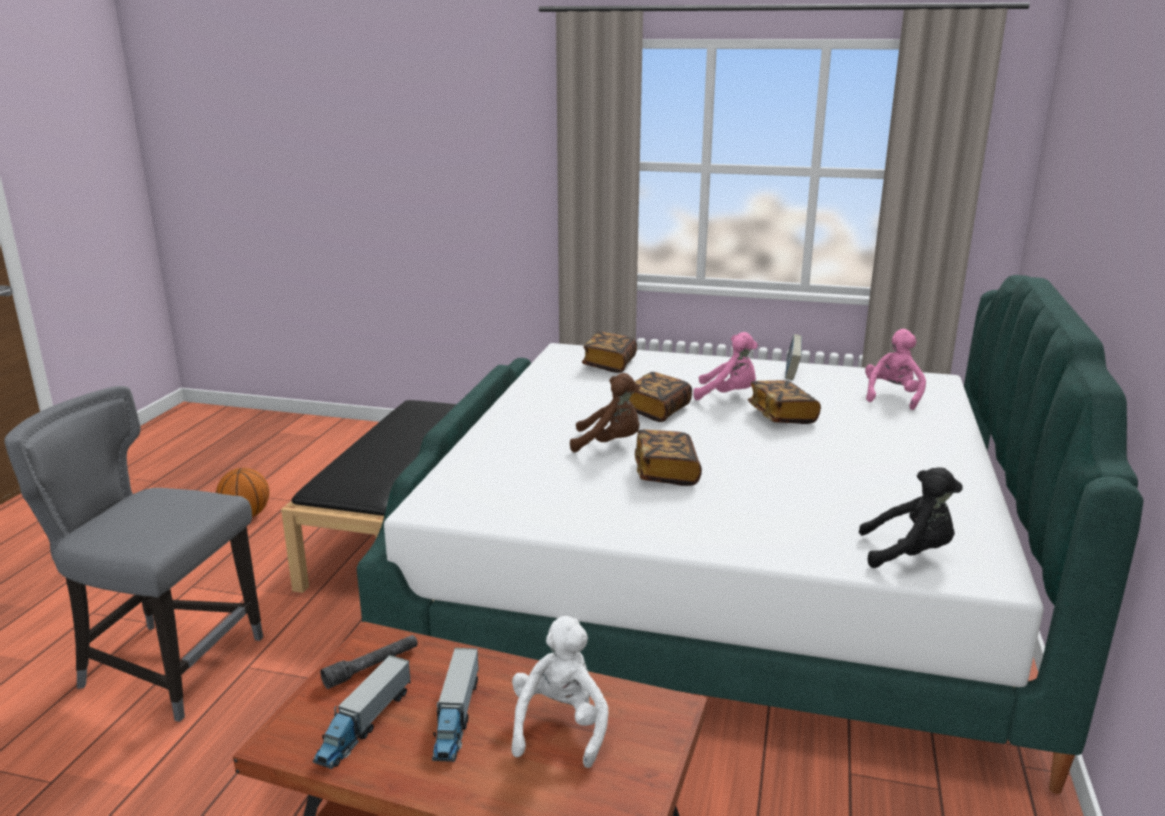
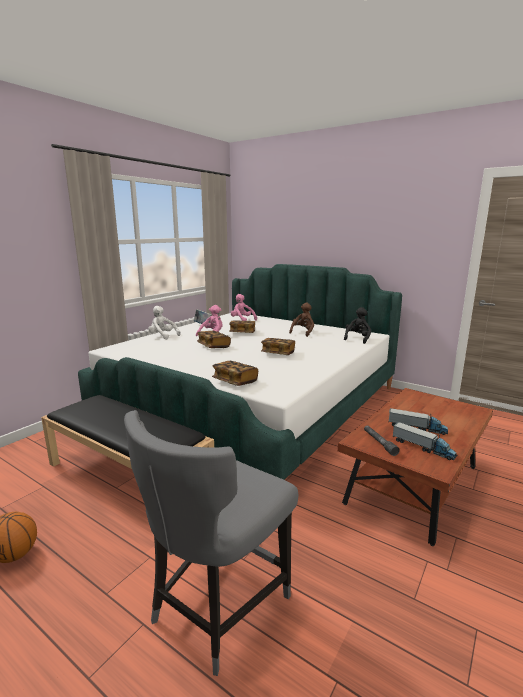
camera: 70 degrees left, 5 degrees down
(560, 727) = (422, 410): white plush toy -> white plush toy (162, 336)
(609, 364) = (144, 345): book -> book (235, 381)
(609, 444) = (240, 357): brown plush toy -> brown plush toy (303, 332)

